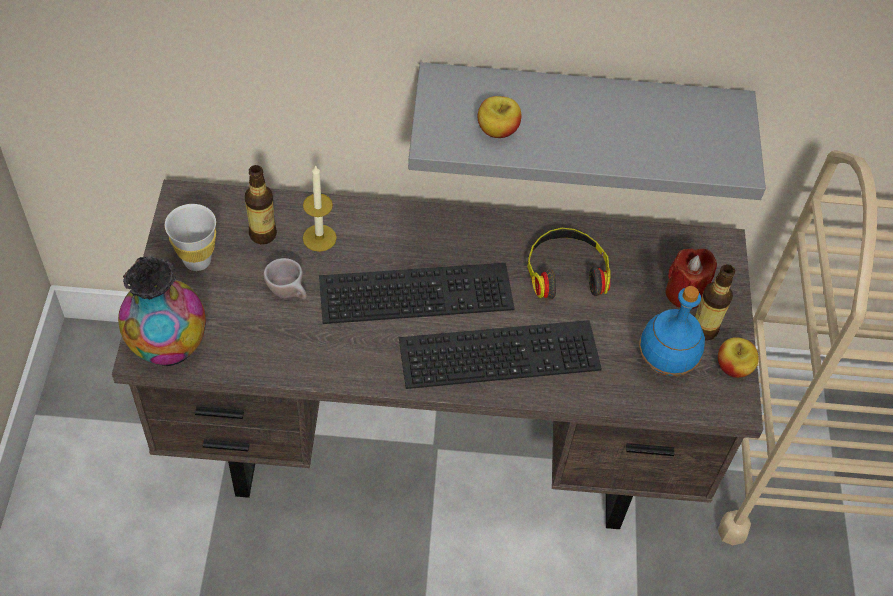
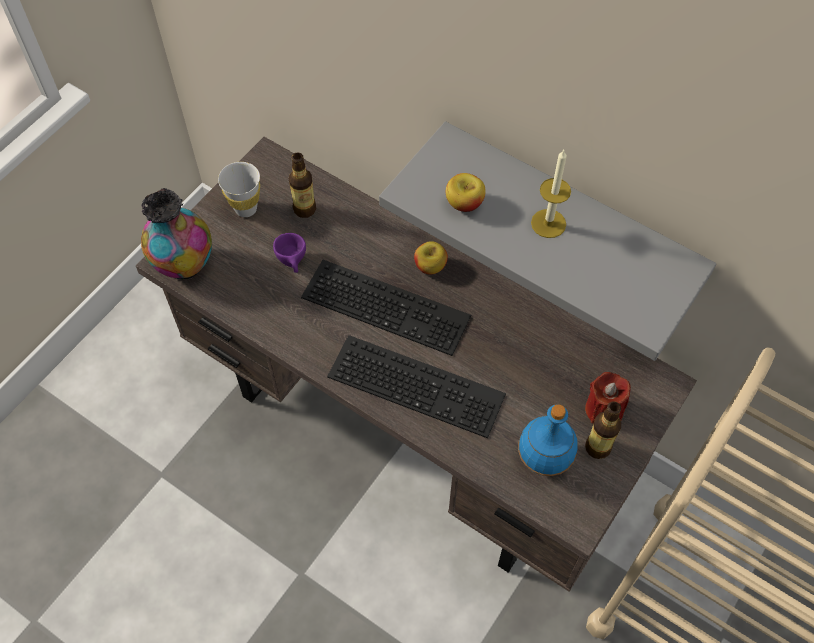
camera: 35 degrees right, 5 degrees up
(289, 293) = (293, 263): beige cup -> purple cup
(319, 238) = (343, 230): candle -> candle (548, 223)
(566, 271) = (516, 344): headphones -> none
(733, 367) = (600, 491): apple -> apple (430, 266)

